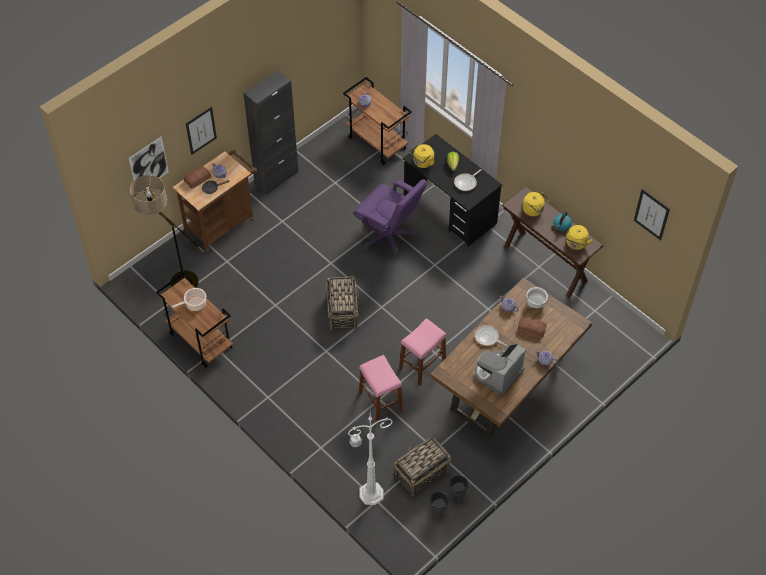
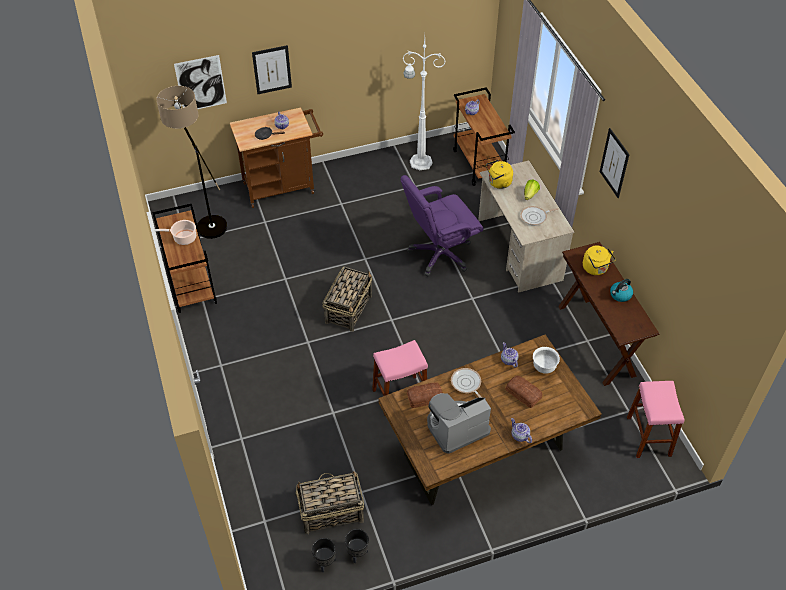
camera: 25 degrees right, 5 degrees down
(197, 179) = (257, 123): bread -> bread (424, 397)
(276, 178) = (360, 163): black cabinet -> none
(369, 494) = (261, 510): white floor lamp -> white floor lamp (419, 162)
(380, 402) = (332, 416): pink stool -> pink stool (648, 436)
(389, 237) = (440, 254): purple office chair -> purple office chair turned 90 degrees clockwise
(450, 209) = (519, 250): black desk -> beige desk
(576, 244) = (626, 321): yellow kettle -> none
(651, 214) = (717, 301): picture -> picture (614, 163)

